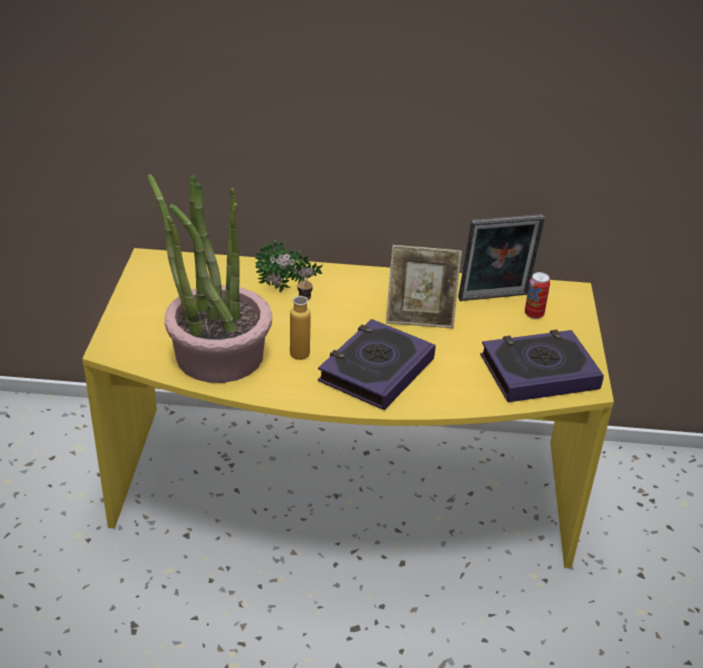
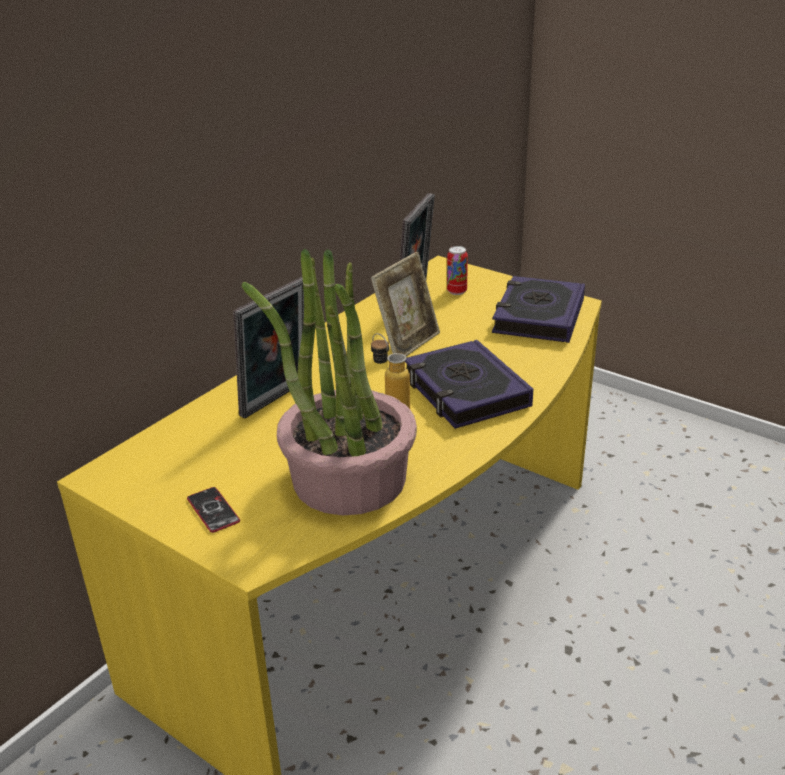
camera: 55 degrees left, 5 degrees down
(147, 314) = (213, 510): none -> phone
(287, 290) = (278, 399): potted plant -> picture frame

